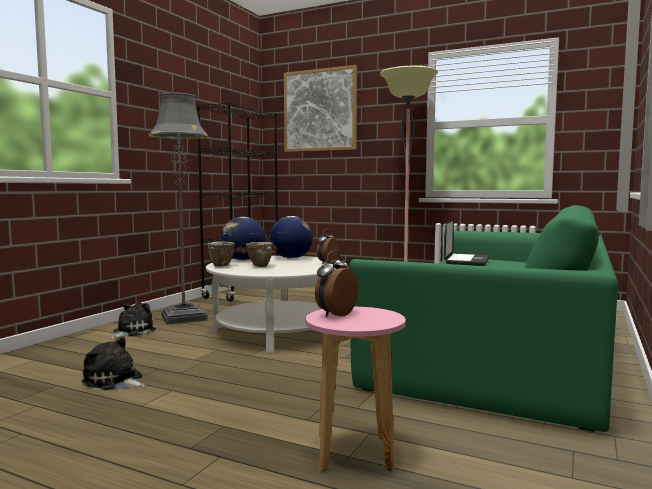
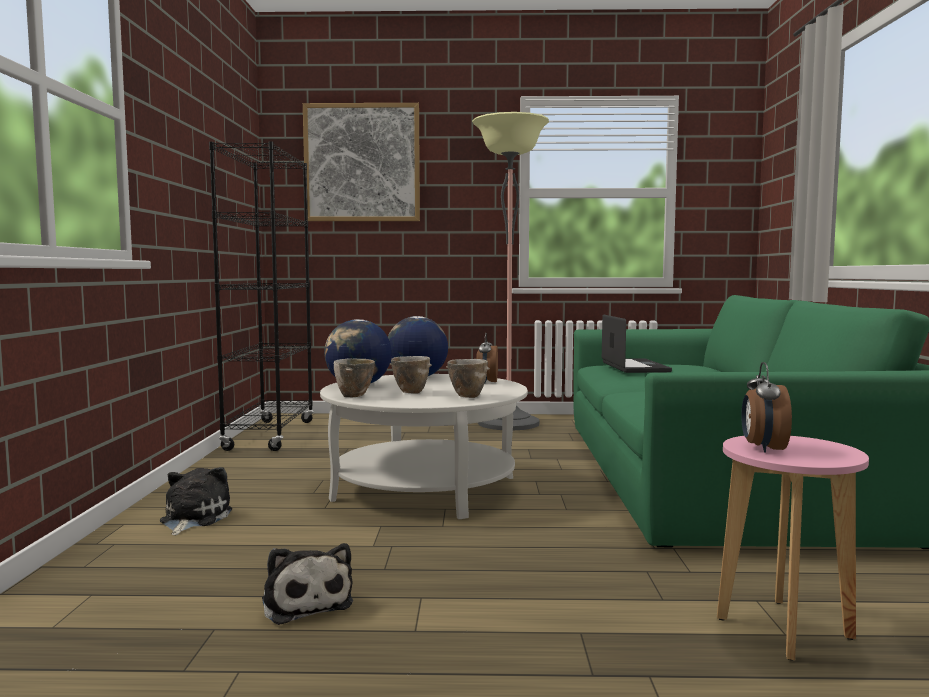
camera: 25 degrees left, 0 degrees up
(114, 381) = (306, 602): plush toy -> plush toy turned 120 degrees counterclockwise
(184, 318) = (244, 484): grey floor lamp -> none
(284, 271) = (466, 396): none -> bowl

